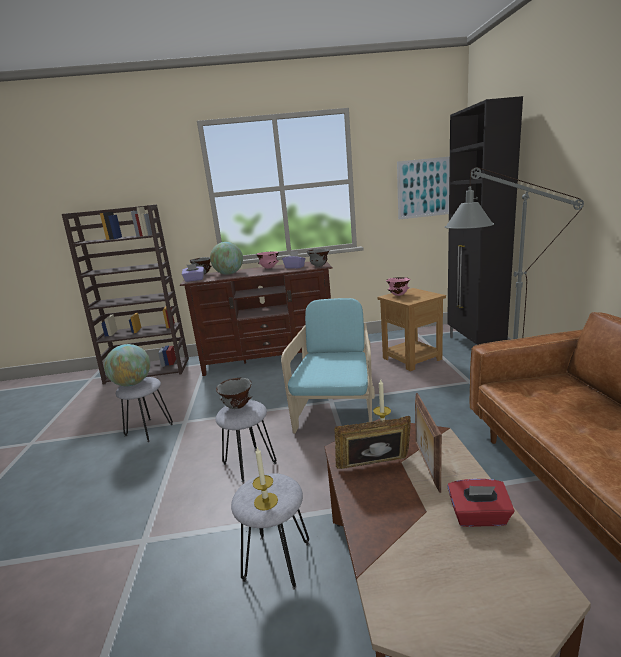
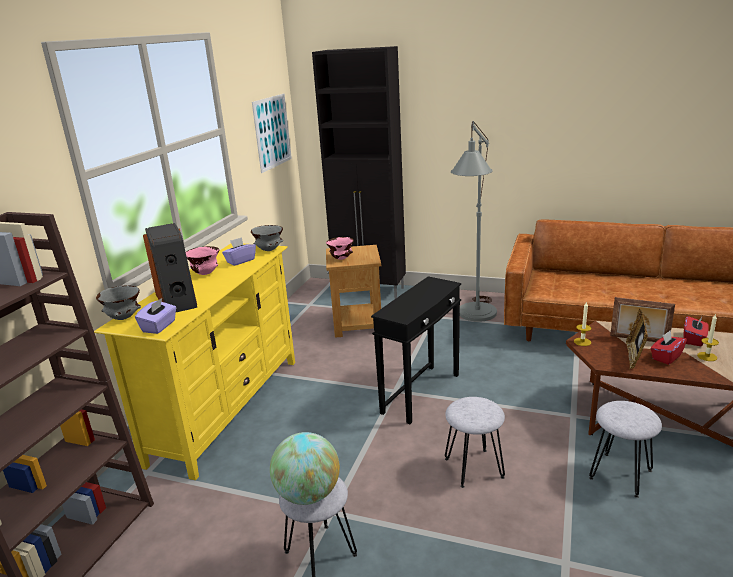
camera: 65 degrees left, 5 degrees up
(229, 274) = (177, 300): globe -> speaker
(237, 407) = (469, 410): grey bowl -> none
(266, 501) = (641, 415): candle -> candle (707, 356)
(270, 359) = (226, 408): brown tv stand -> yellow tv stand
(336, 412) = (421, 393): turquoise armchair -> black side table
(395, 494) = (666, 357): none -> red tissue box

